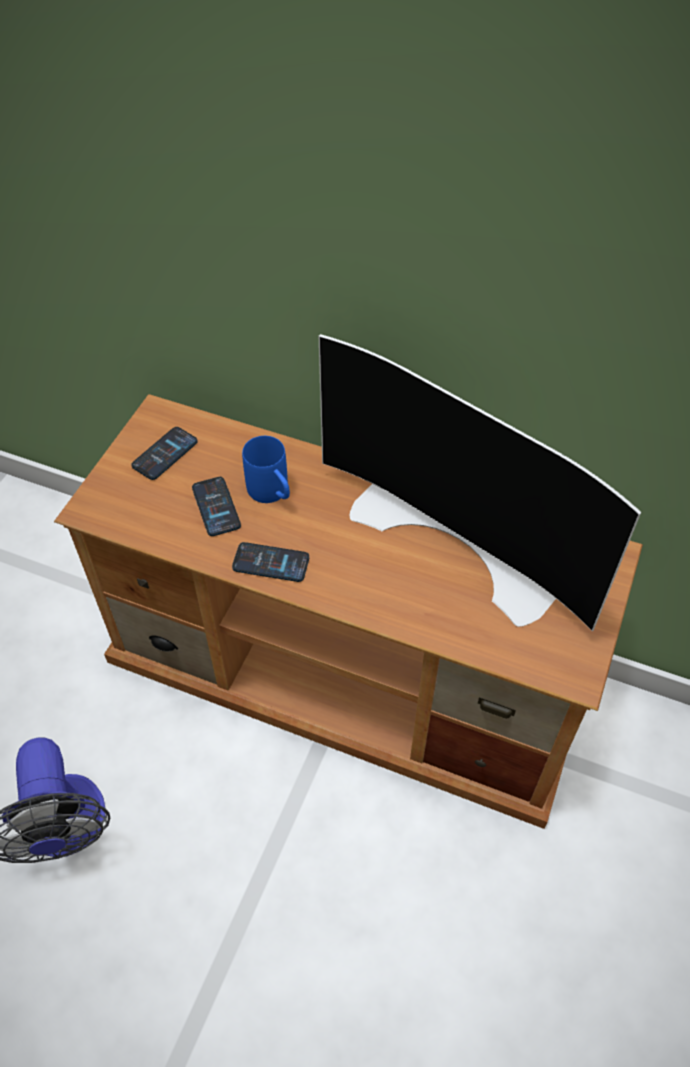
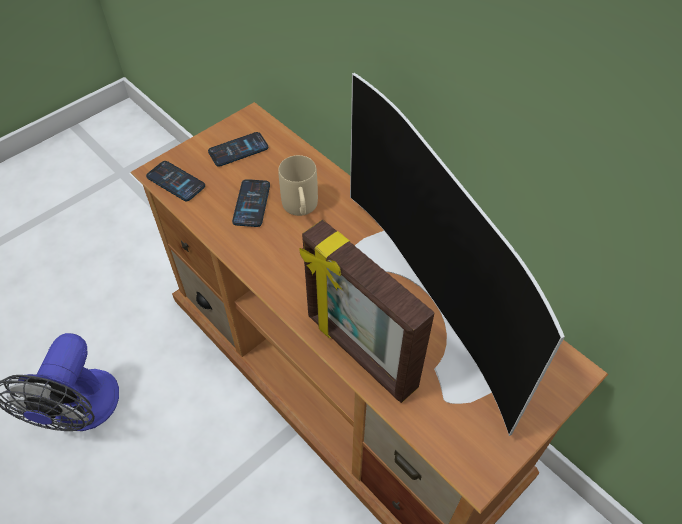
camera: 25 degrees right, 0 degrees up
(271, 563) = (267, 263): phone -> phone (176, 181)
(272, 494) = (301, 209): blue mug -> beige mug
(414, 614) = (359, 352): none -> picture frame

